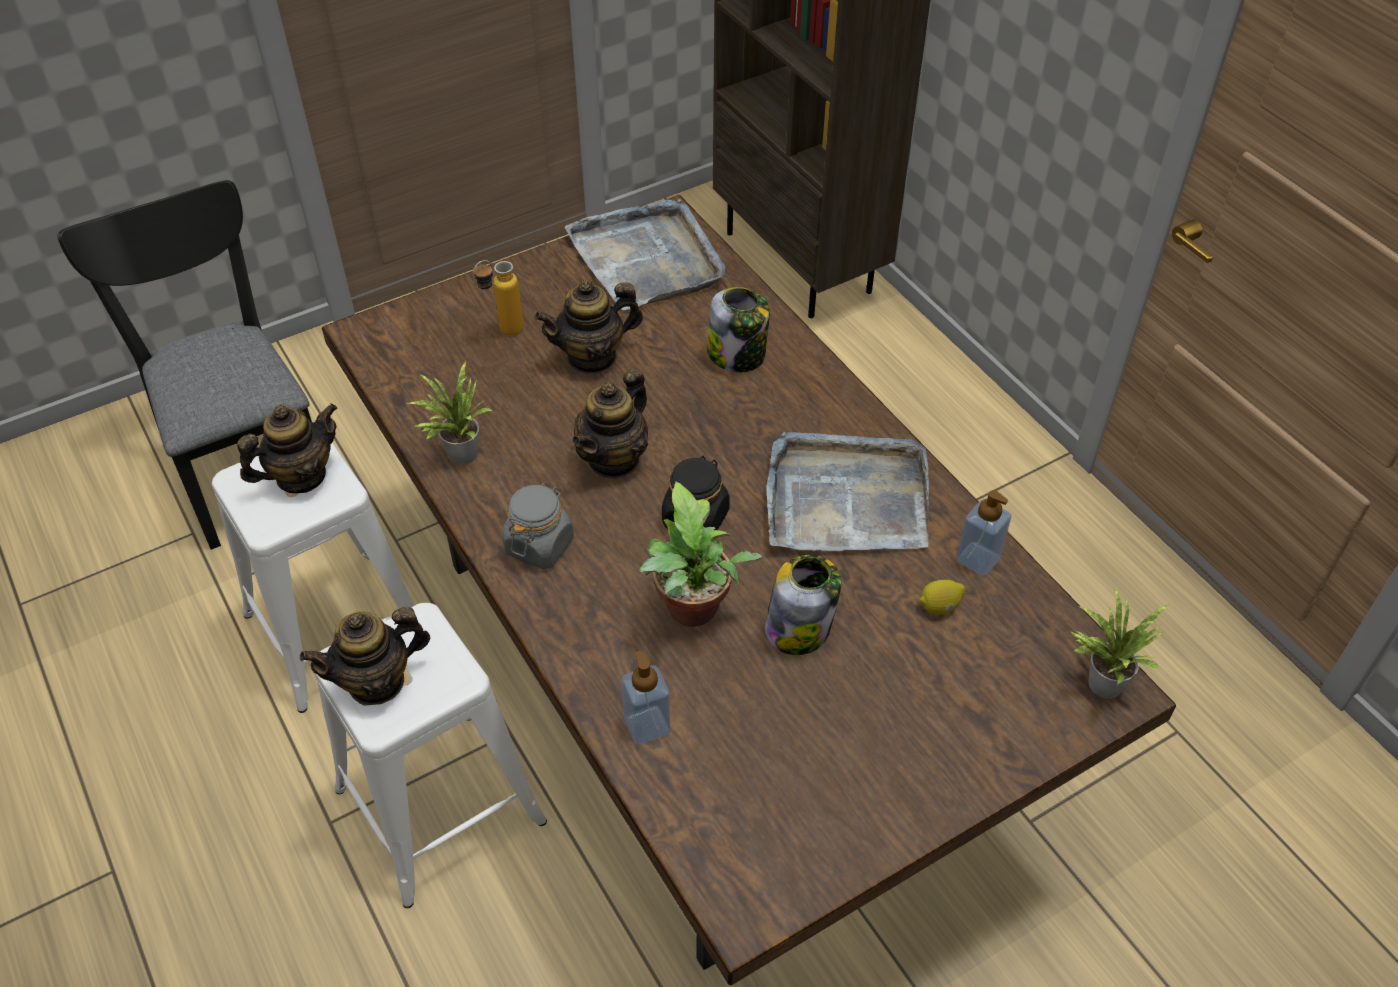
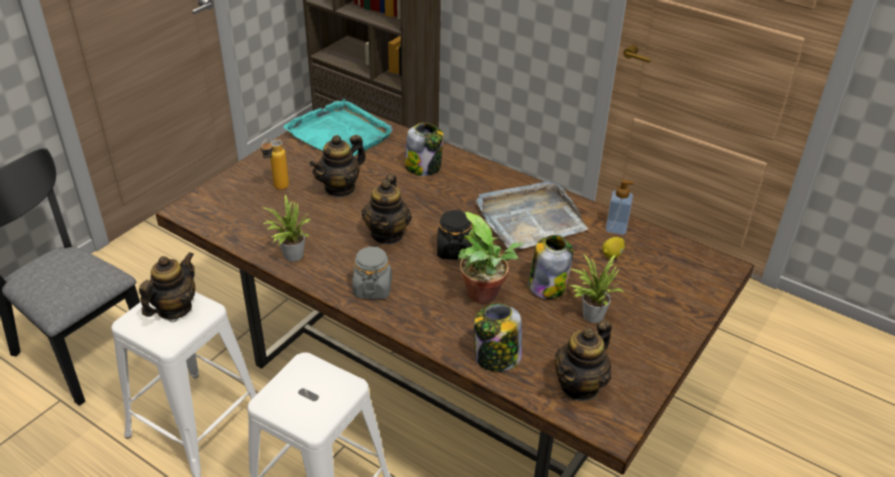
camera: 25 degrees left, 10 degrees down
(376, 682) = (297, 404): teapot -> teapot (580, 386)
(647, 725) = (496, 358): soap dispenser -> jar
(648, 259) = (340, 133): grey tray -> turquoise tray
(1101, 681) = (713, 264): potted plant -> potted plant (590, 314)

